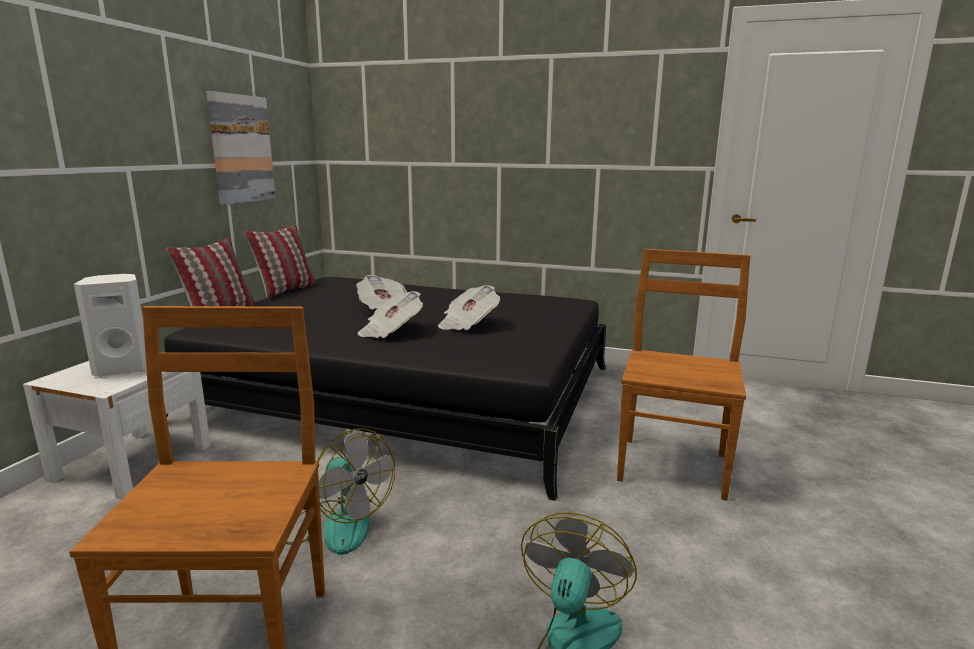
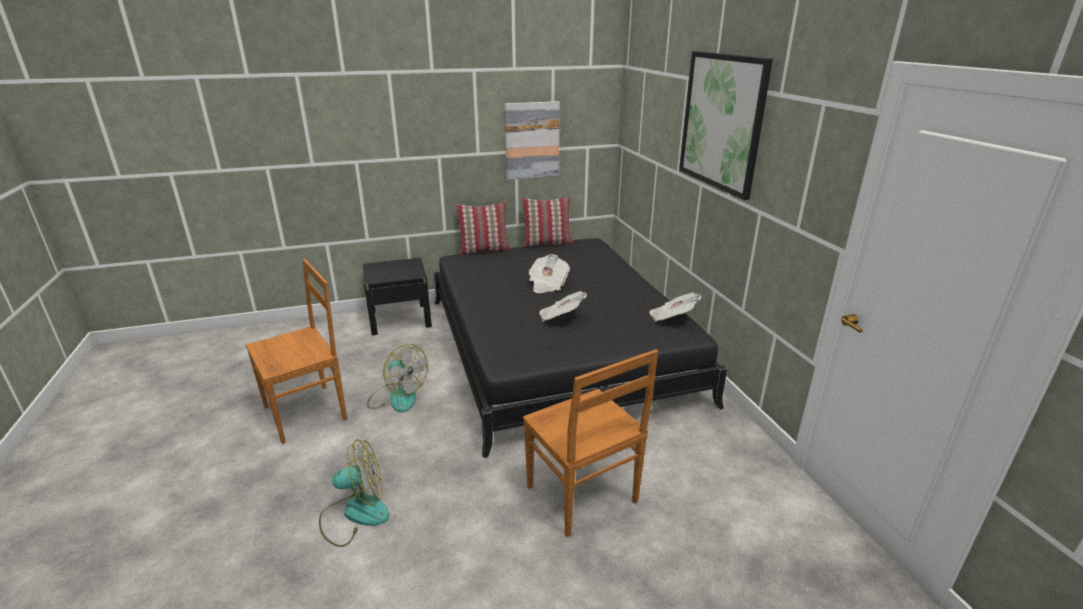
camera: 55 degrees right, 10 degrees up
(124, 368) = (396, 271): white speaker -> none
(132, 462) = (400, 319): white nightstand -> black nightstand
(338, 525) = (397, 397): fan -> fan turned 60 degrees counterclockwise
(390, 332) = (513, 302): newspaper -> newspaper (672, 318)
(525, 93) = (722, 122): none -> picture
(673, 465) = (583, 496): brown chair -> brown chair turned 75 degrees clockwise

